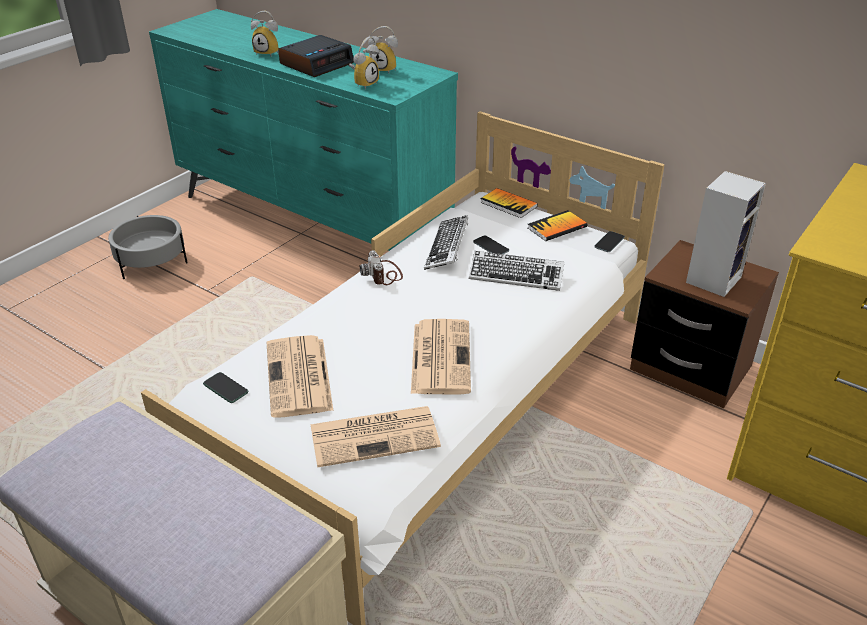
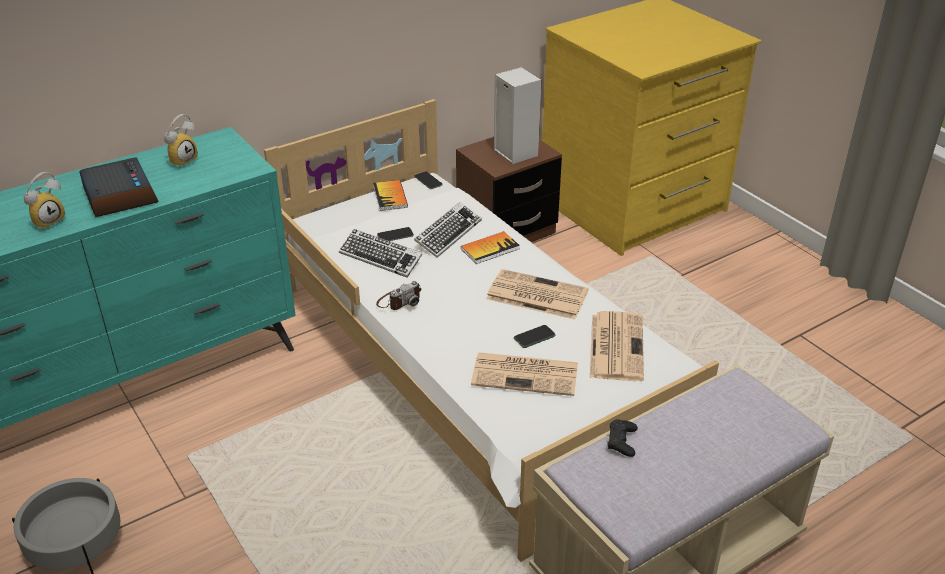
camera: 70 degrees left, 0 degrees up
(156, 443) = (622, 441): none -> black game controller
(225, 388) = (520, 420): phone -> phone (534, 337)
(364, 83) = (206, 177): alarm clock -> none
(383, 274) = (399, 301): camera -> camera turned 45 degrees counterclockwise
(508, 204) = (331, 210): book -> book (490, 249)

